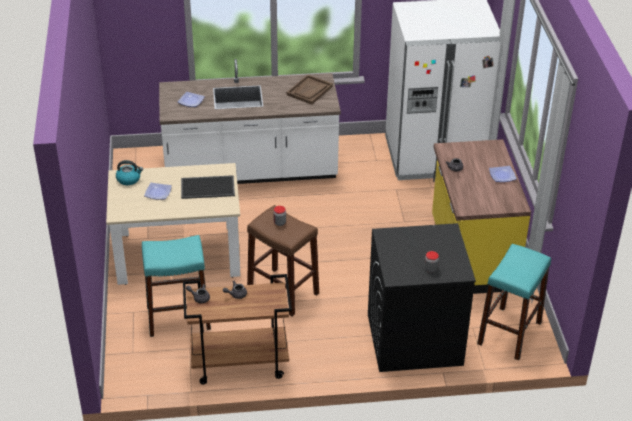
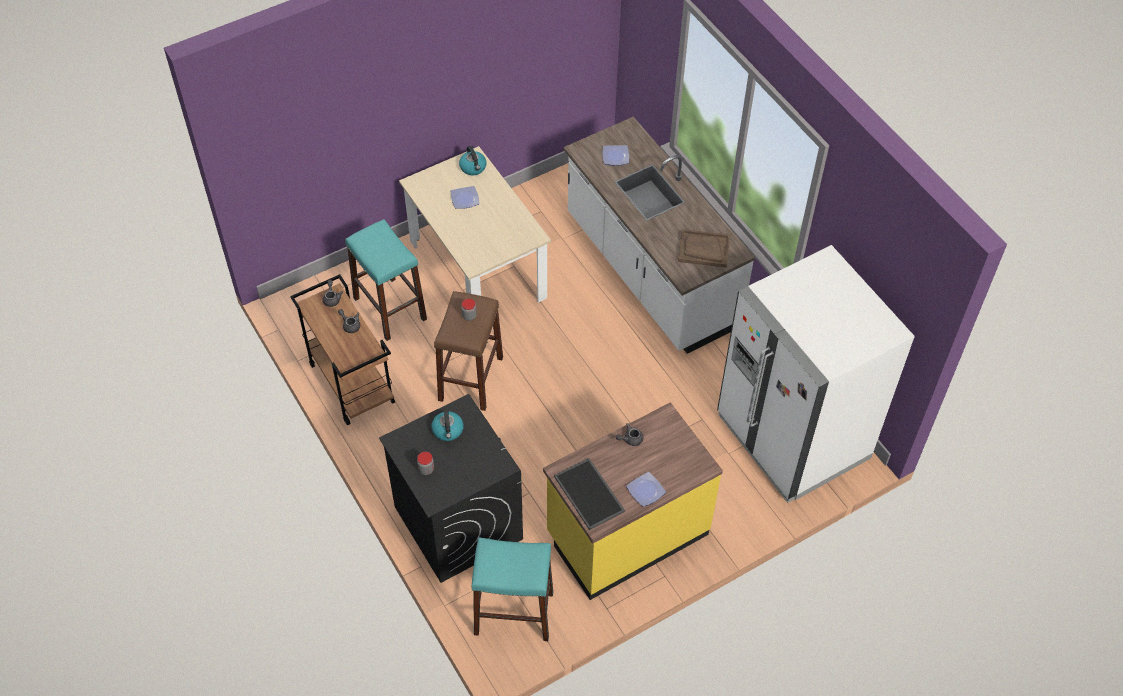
camera: 65 degrees right, 15 degrees up
(208, 187) = (497, 234): tray -> tray (590, 494)
(400, 248) = (448, 430): none -> kettle

